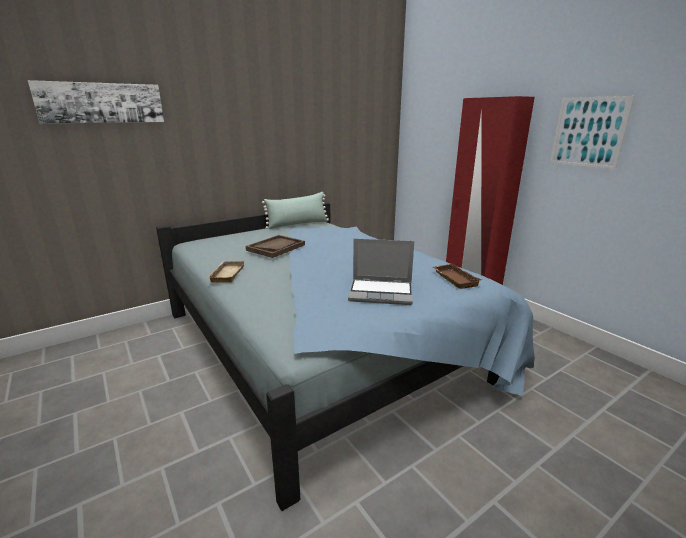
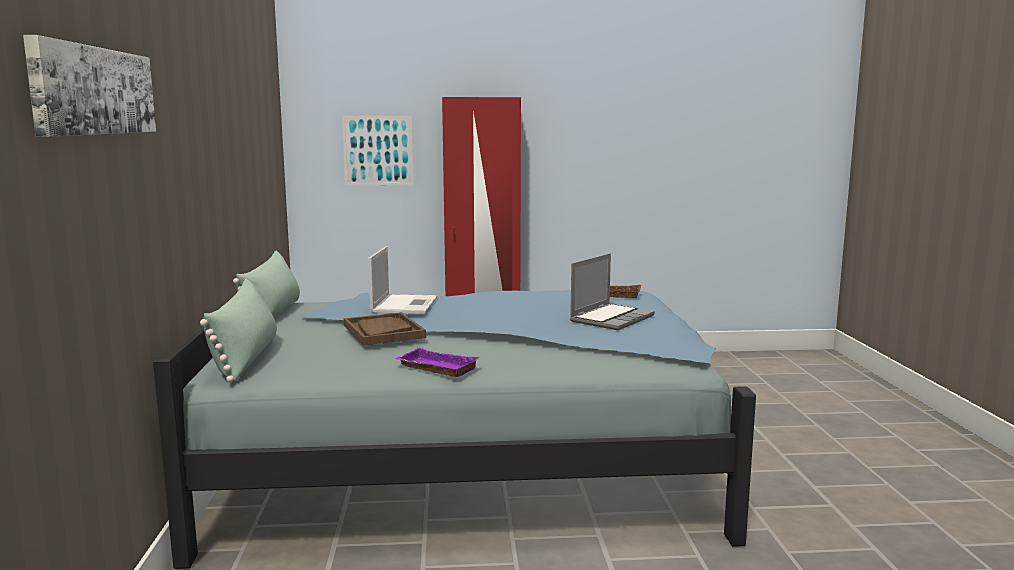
camera: 60 degrees left, 10 degrees down
(219, 239) = (246, 358): none -> green pillow
(226, 274) = (435, 368): beige tray -> purple tray
(336, 238) = (404, 305): none -> laptop
(588, 132) = (581, 134): picture -> picture (378, 150)

